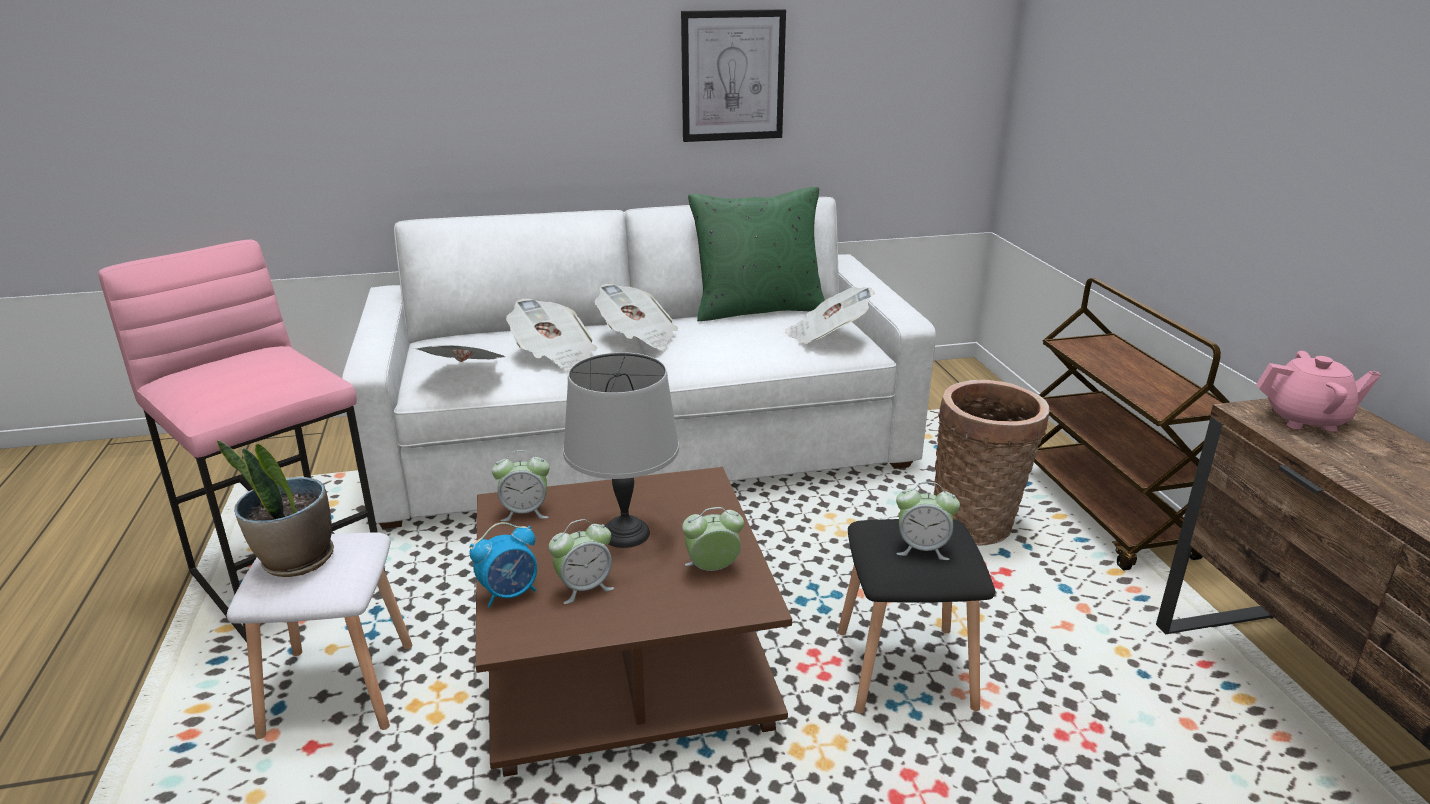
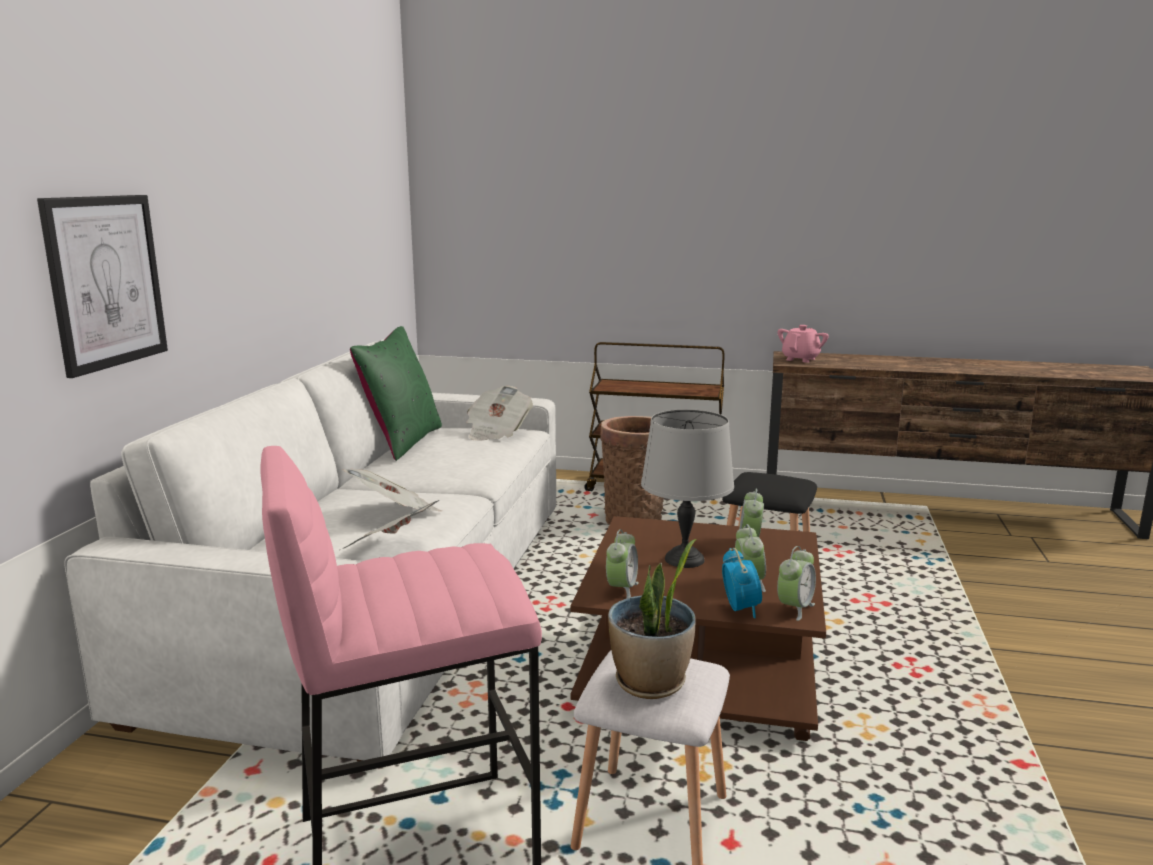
camera: 65 degrees left, 10 degrees down
(638, 337) = (396, 482): newspaper -> none
(732, 76) = (298, 241): picture -> picture (105, 282)
(922, 549) = (777, 482): alarm clock -> alarm clock (794, 608)

